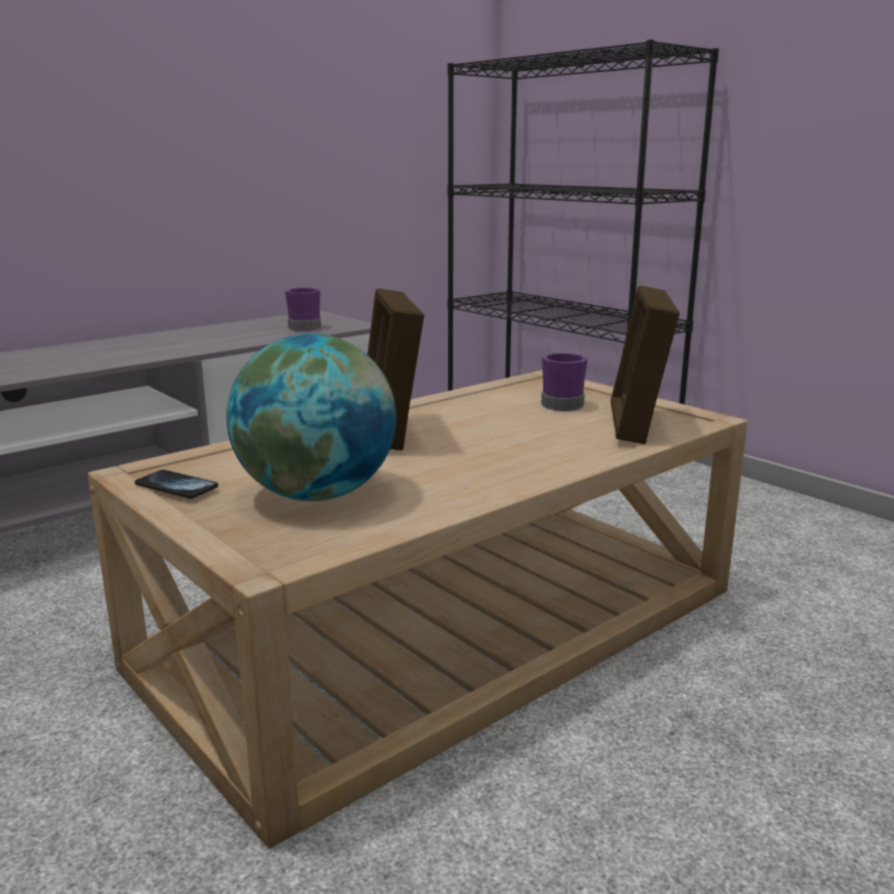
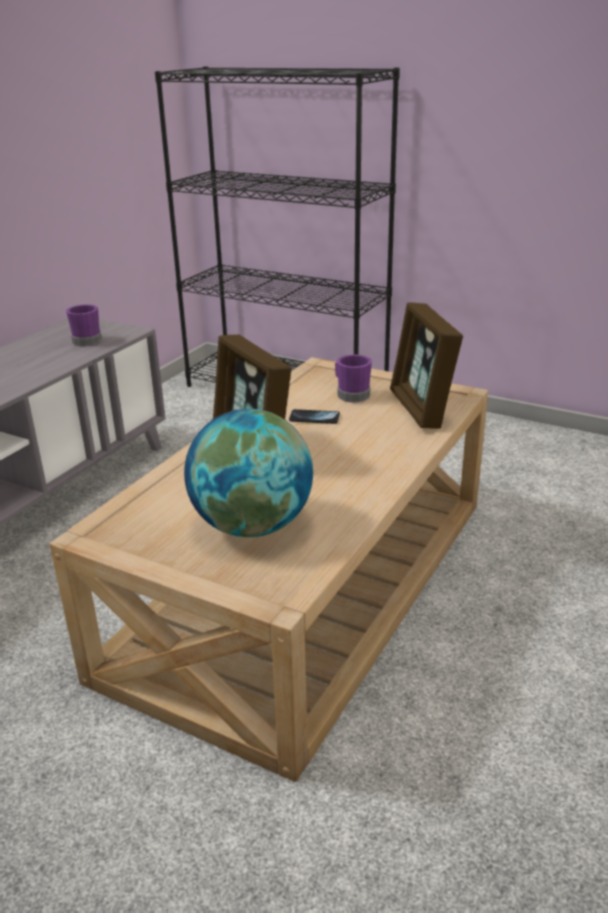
camera: 20 degrees left, 10 degrees up
(176, 486) = (140, 542): phone -> phone (314, 418)

